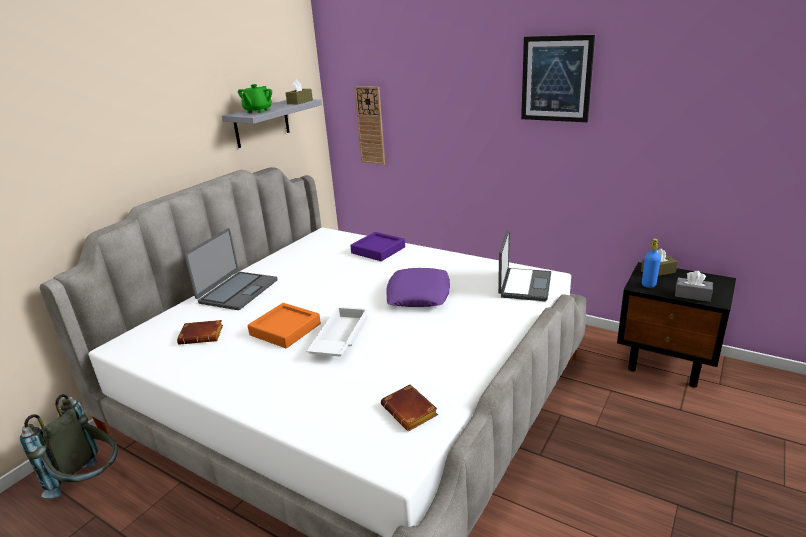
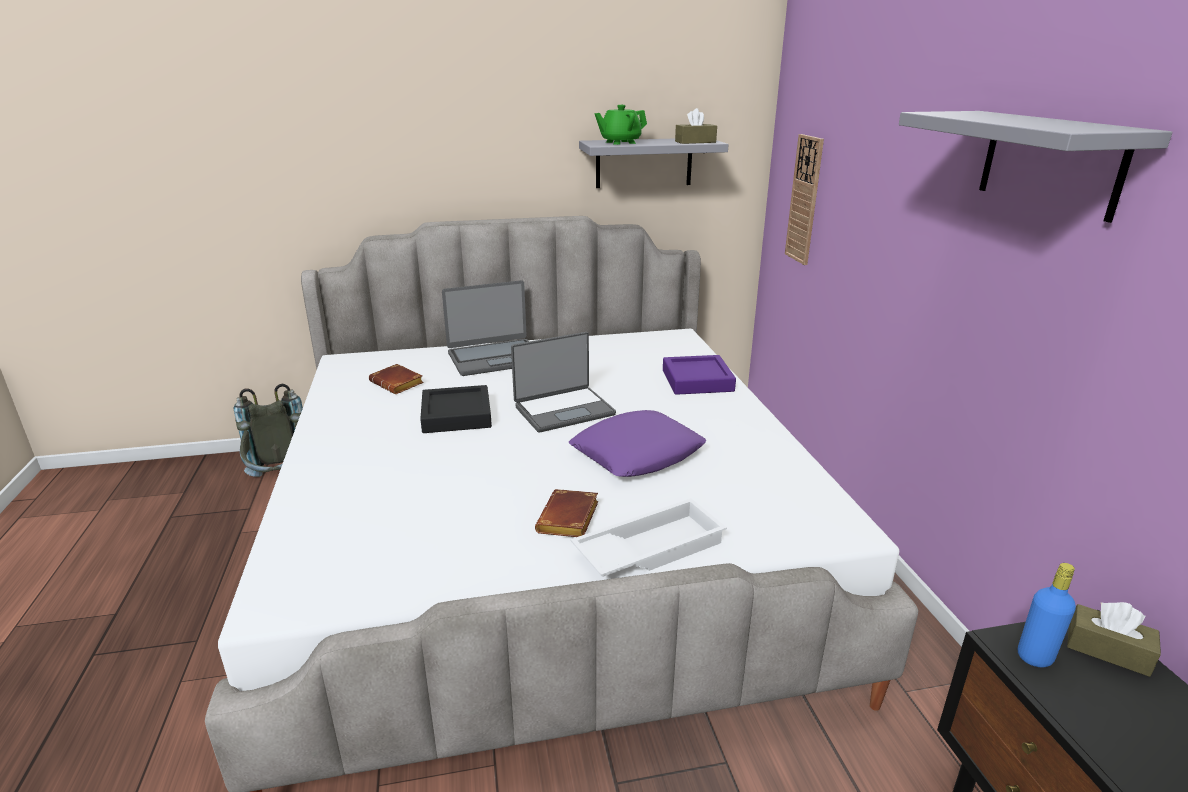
camera: 45 degrees right, 0 degrees up
(285, 329) = (456, 415): orange tray -> black tray
(339, 338) = (477, 451): white tray -> white tray (649, 548)
(411, 412) = (378, 569): brown book -> brown book (569, 520)
(523, 285) = (787, 520): laptop -> laptop (563, 410)
(556, 79) = (1050, 162): picture -> grey shelf
(692, 295) = (1101, 737): grey tissue box -> none

